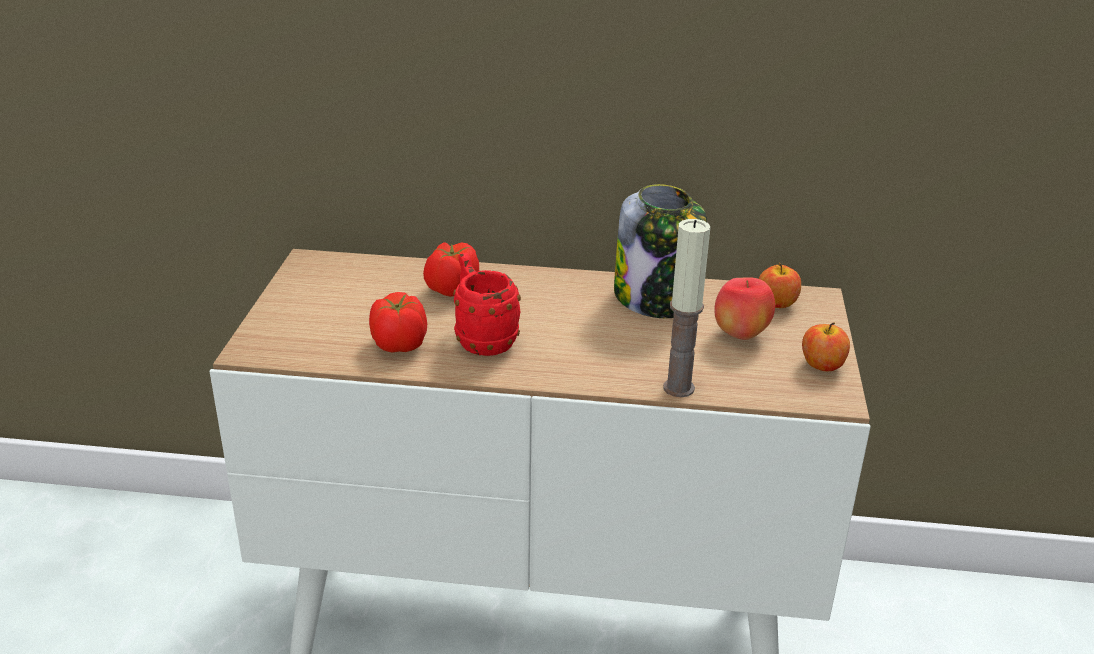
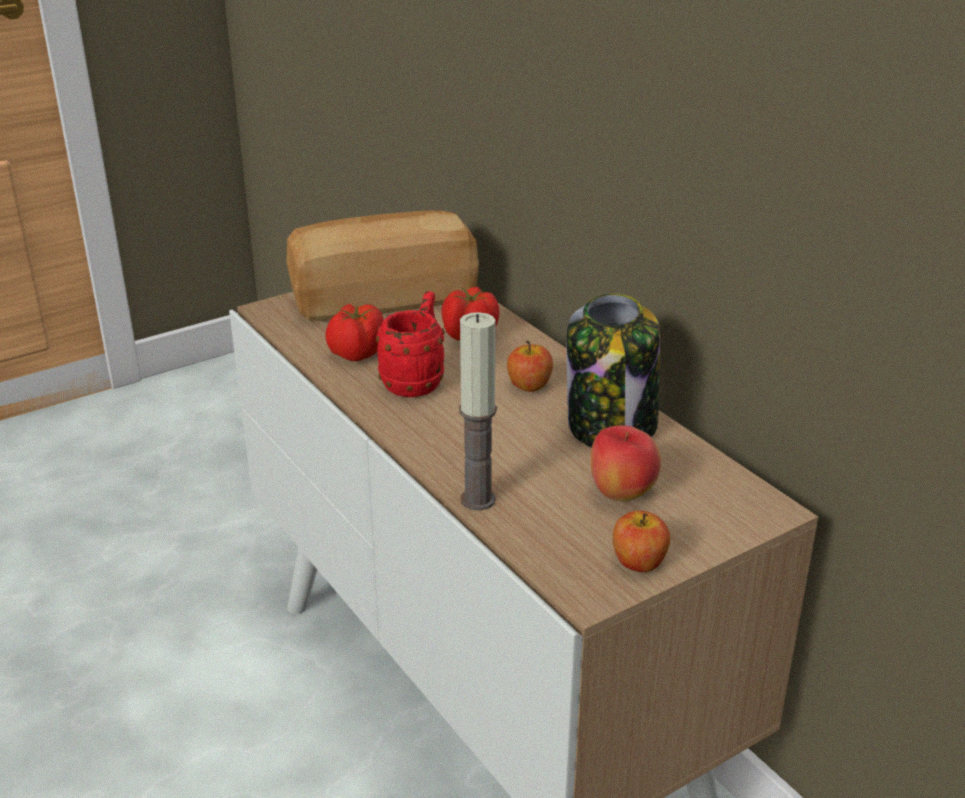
camera: 50 degrees right, 0 degrees up
(329, 295) = (383, 297): none -> bread
(776, 303) = (714, 490): apple -> apple (529, 386)

